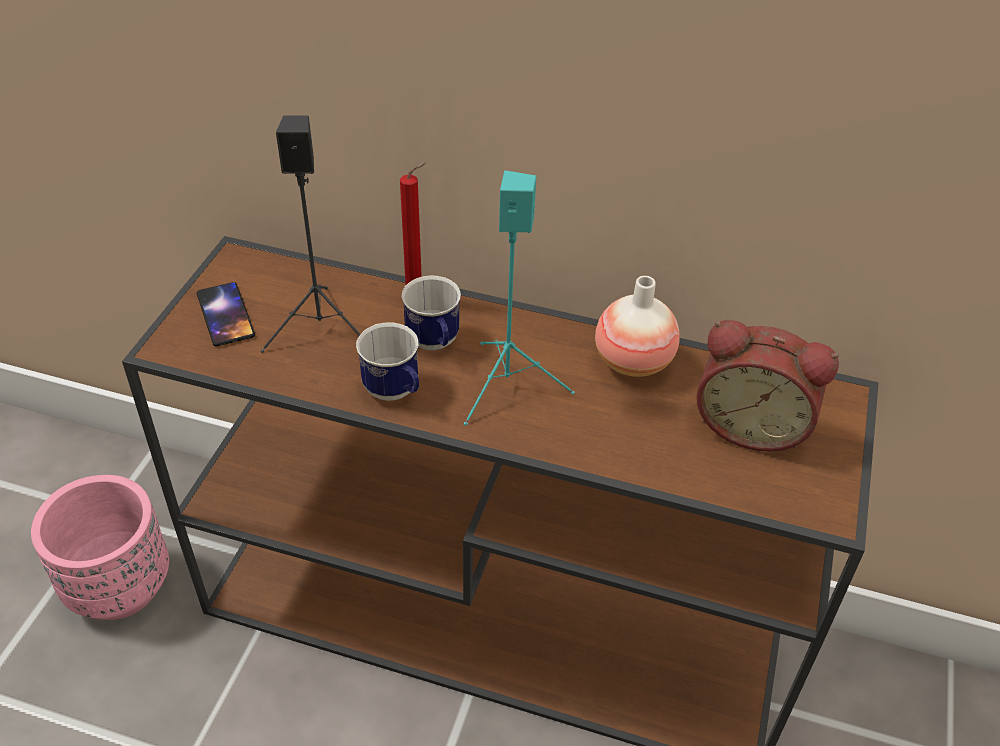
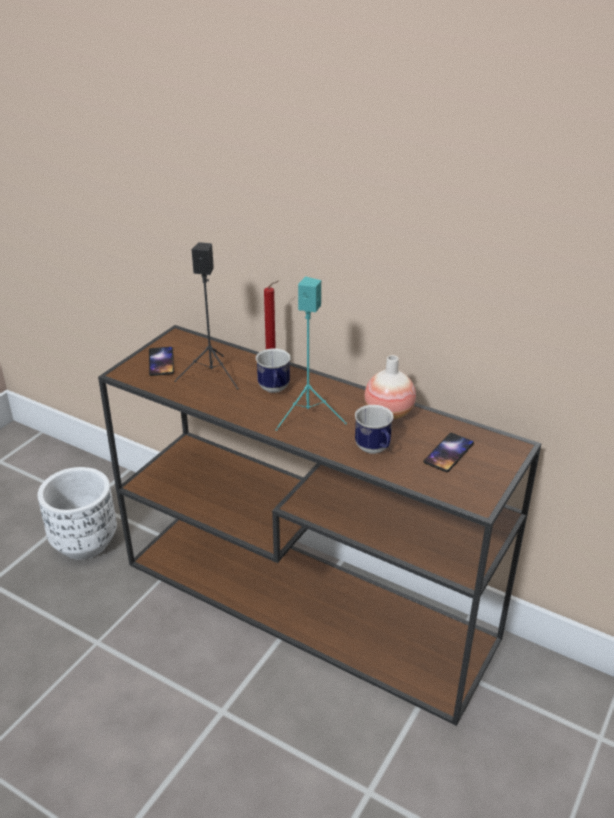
camera: 15 degrees right, 10 degrees down
(120, 588) = (85, 543): pink planter -> white planter
(396, 393) = (242, 410): mug -> mug (375, 450)
(751, 424) = (449, 453): alarm clock -> phone

